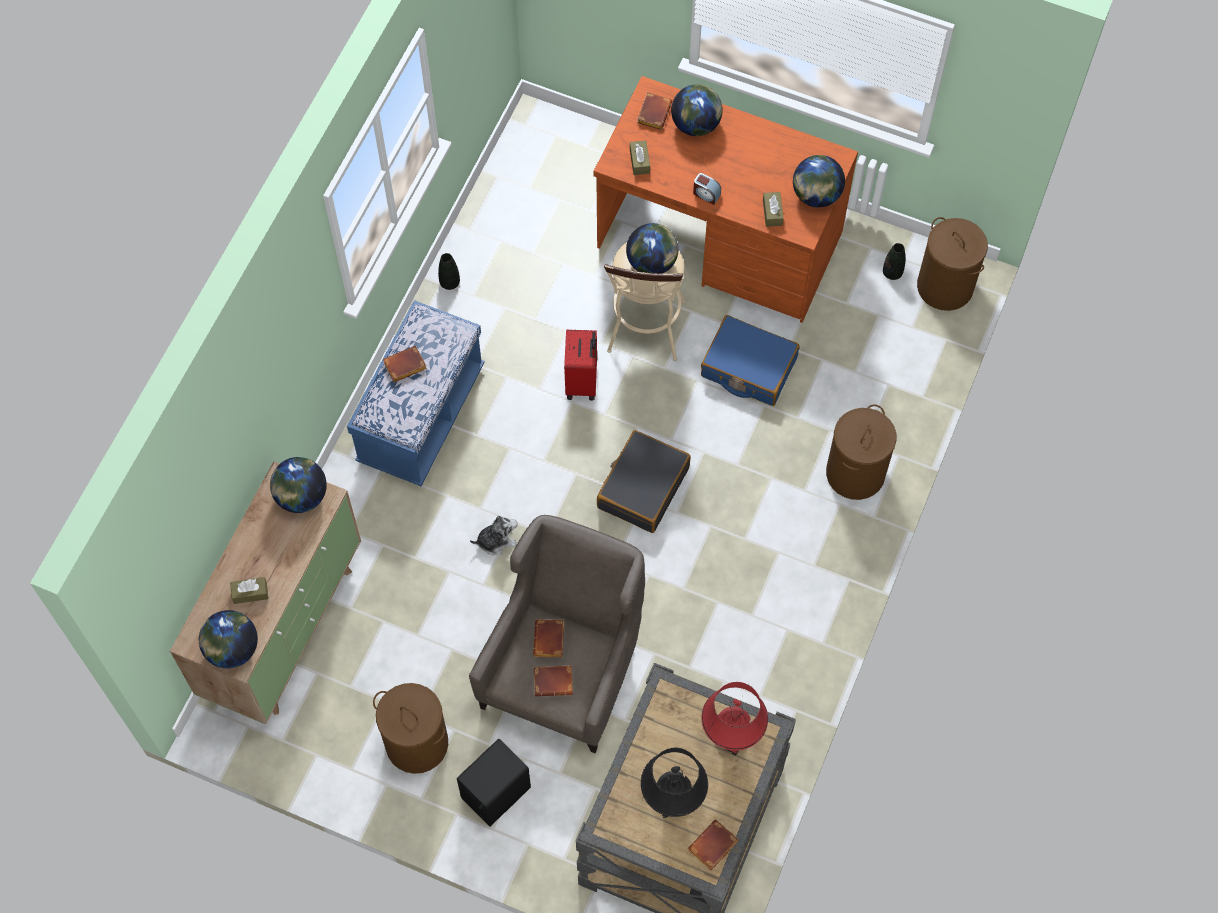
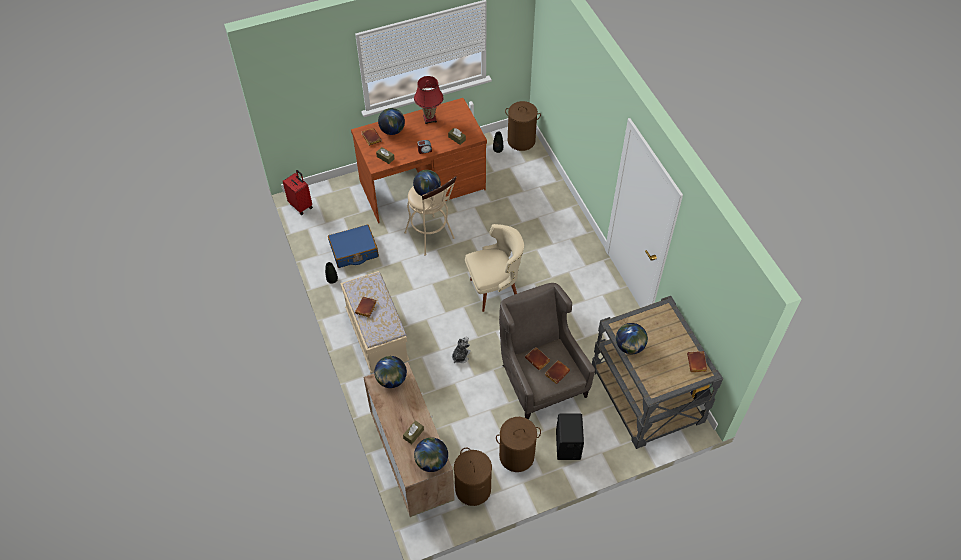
camera: 45 degrees left, 10 degrees down
(421, 415) = (377, 336): blue bench -> beige bench
(582, 382) = (427, 273): red suitcase -> red suitcase (301, 205)
(642, 487) = (494, 290): black suitcase -> beige chair
(672, 802) = (664, 361): black table lamp -> none
(730, 738) = (657, 321): red table lamp -> red table lamp (429, 119)
(748, 368) = (484, 219): blue suitcase -> blue suitcase (354, 251)
(816, 195) = (465, 121): globe -> globe (629, 347)
(855, 472) = (563, 224): brown laundry basket -> brown laundry basket (473, 488)

